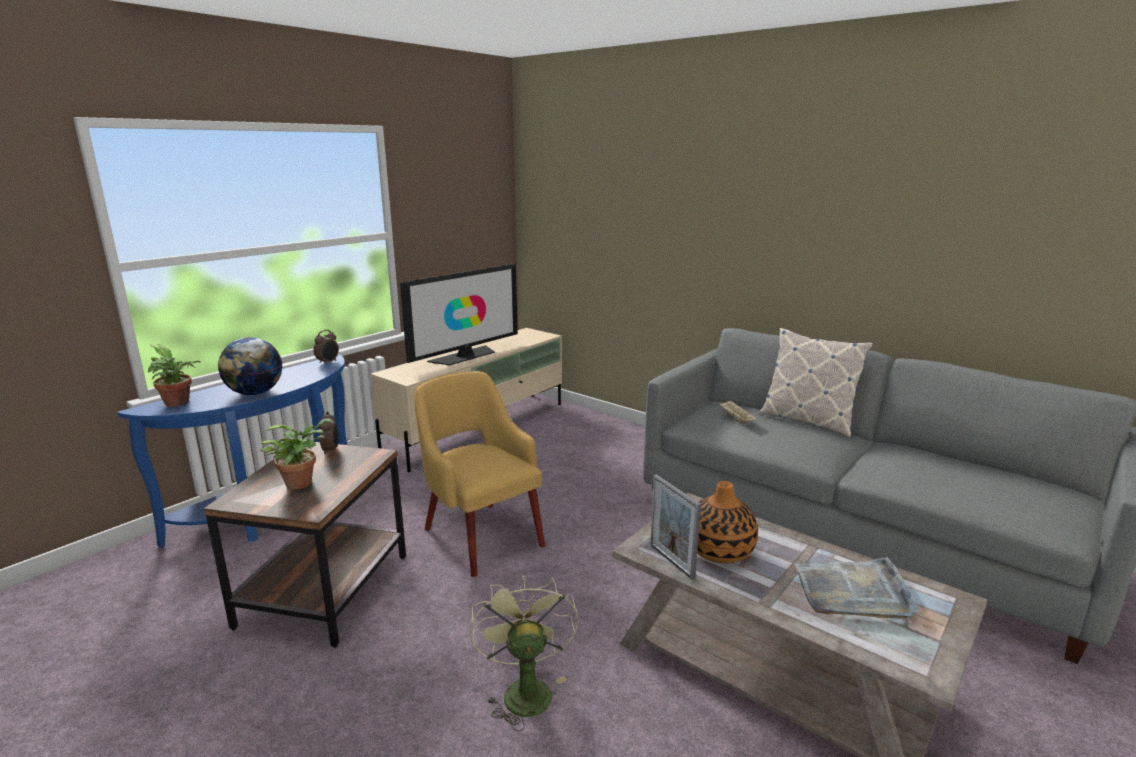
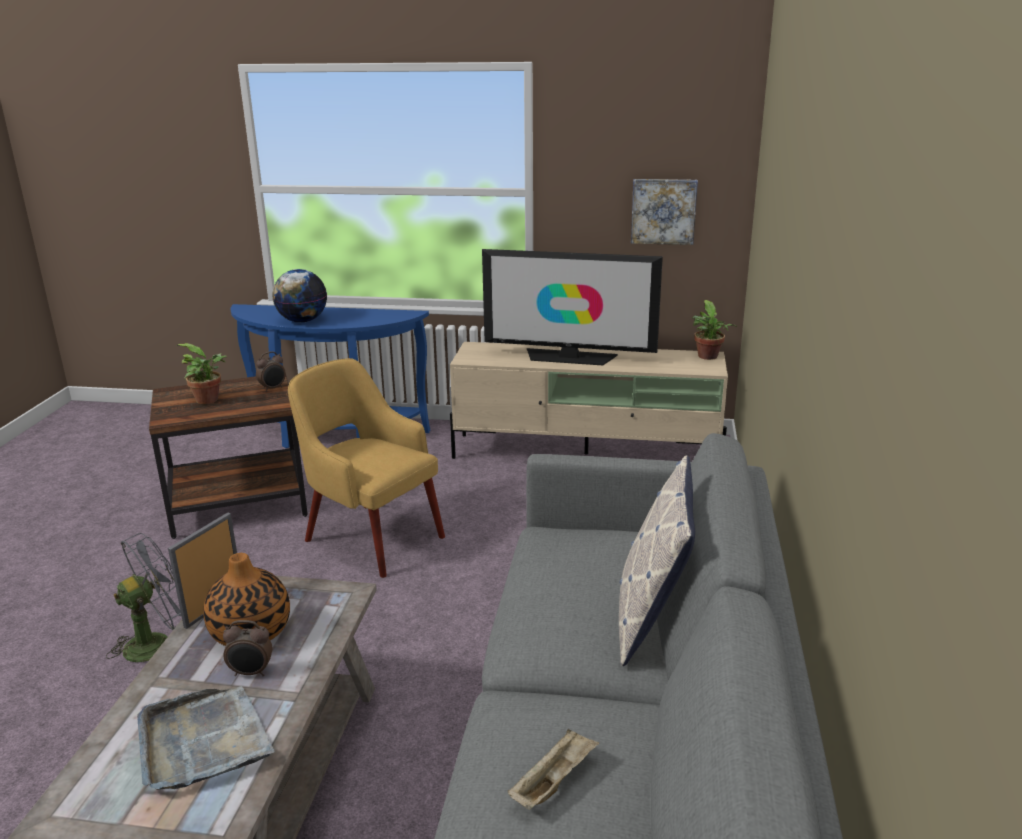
camera: 60 degrees right, 5 degrees up
(179, 403) = (261, 311): potted plant -> potted plant (708, 357)
(328, 362) = (401, 315): alarm clock -> alarm clock (251, 673)
(473, 238) = (663, 211): none -> picture
(481, 535) = (371, 537): yellow armchair -> yellow armchair turned 75 degrees counterclockwise
(524, 689) = (157, 642): green fan -> grey fan
(735, 419) = (585, 558): beige tray -> beige tray (553, 781)

